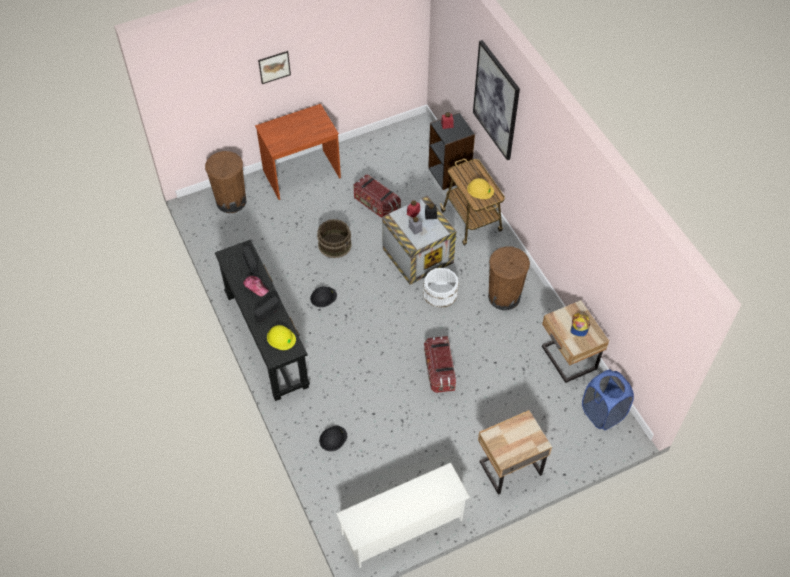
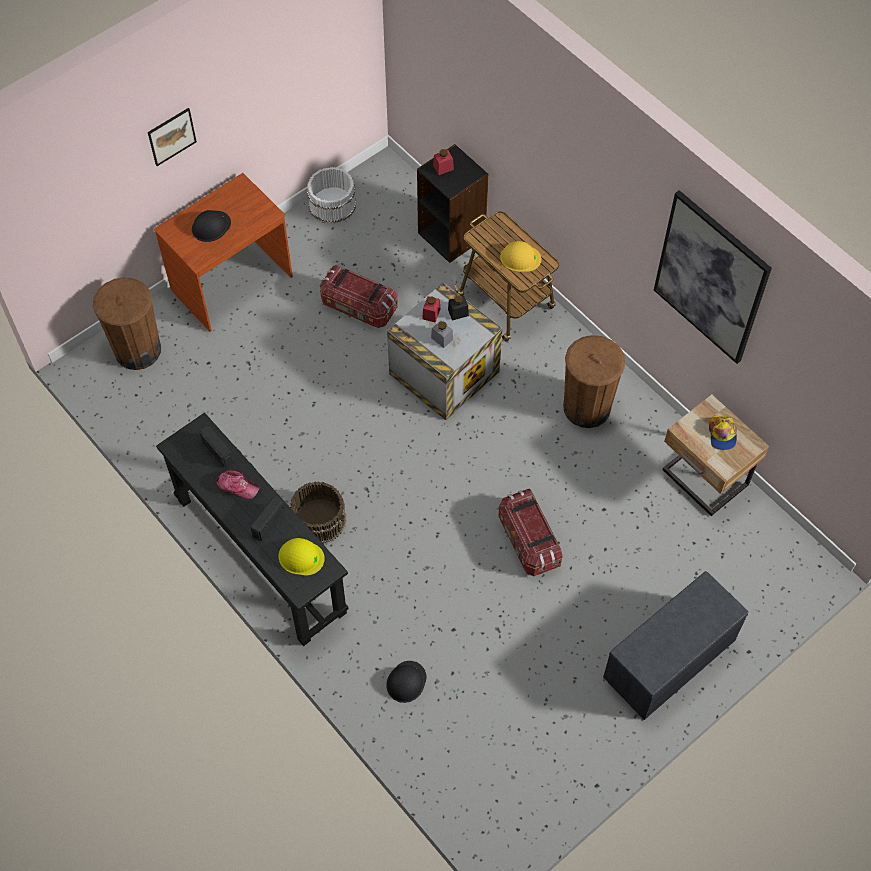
camera: 15 degrees left, 5 degrees up
(323, 297) = (324, 468): black hard hat -> black hard hat (211, 226)
(335, 244) = (316, 383): brown bucket -> brown bucket (319, 519)
(402, 527) = (547, 788): white shoe rack -> none
(440, 293) = (494, 423): white bucket -> white bucket (332, 204)
(496, 100) = (526, 124): picture -> picture (711, 278)
(509, 467) = (669, 660): beige nightstand -> grey bench
(602, 413) = (774, 548): blue laundry basket -> none

